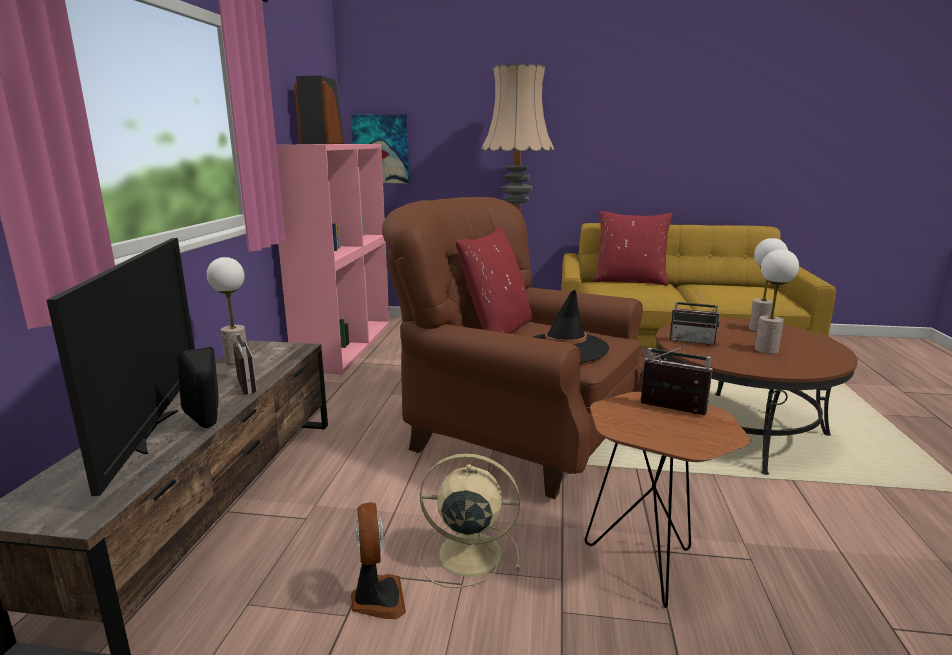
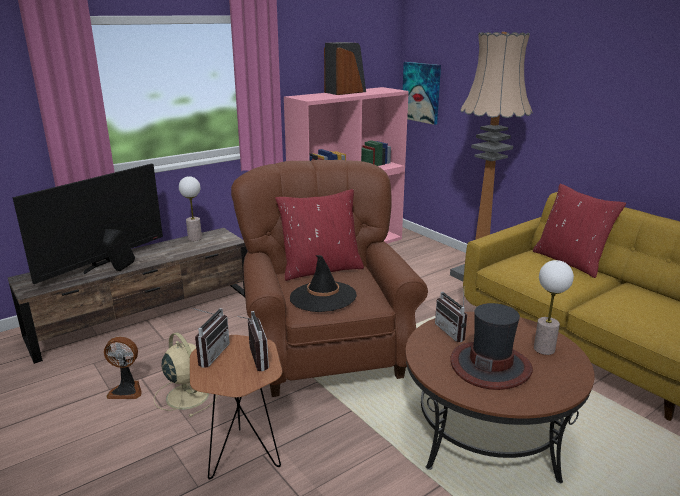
camera: 45 degrees right, 5 degrees up
(239, 386) = (167, 254): radio -> radio (209, 354)
(377, 599) = (127, 390): fan -> fan turned 60 degrees clockwise
(766, 350) = (490, 366): table lamp -> hat

